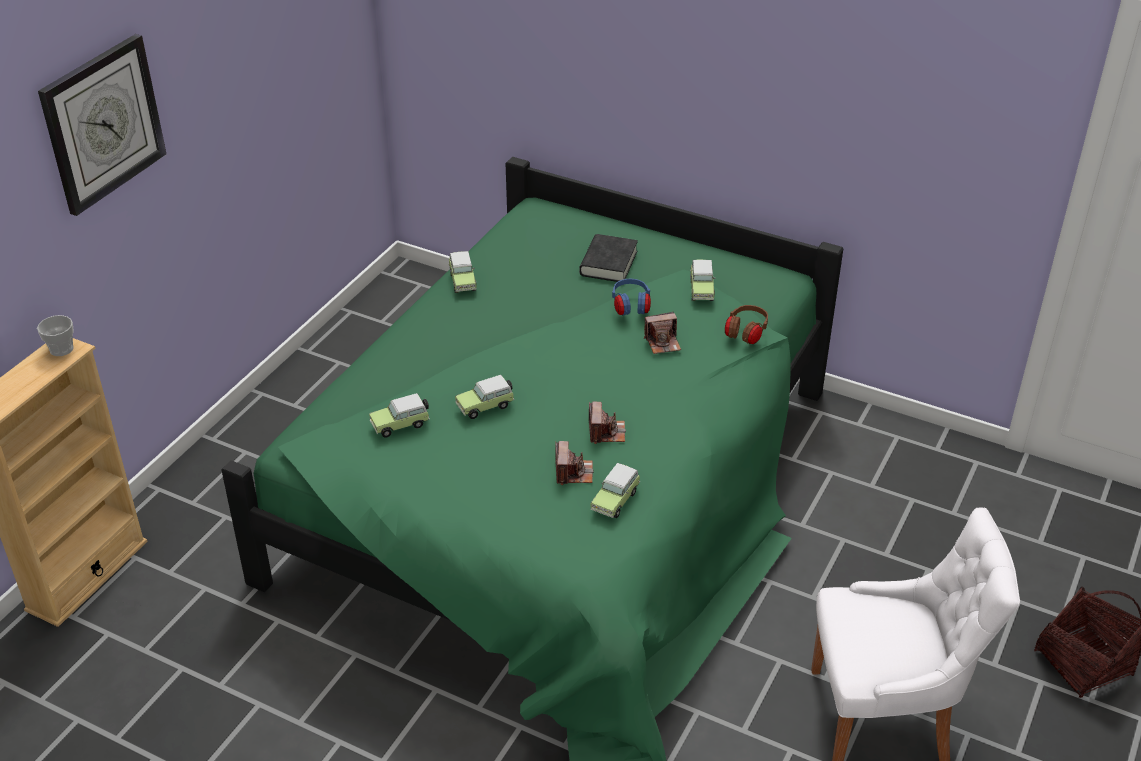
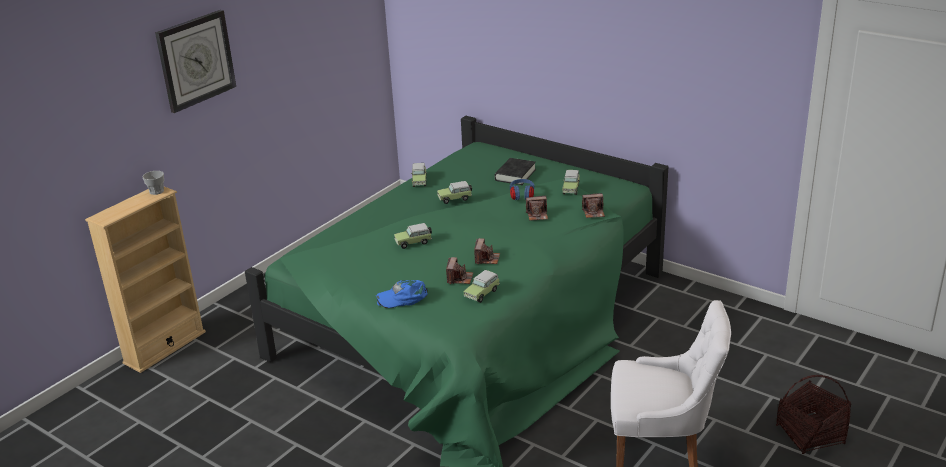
camera: 10 degrees right, 10 degrees down
(402, 424) = (358, 249): toy car -> toy car (456, 198)
(495, 515) = (403, 297): none -> blue cap
(746, 334) = (593, 213): brown headphones -> camera

